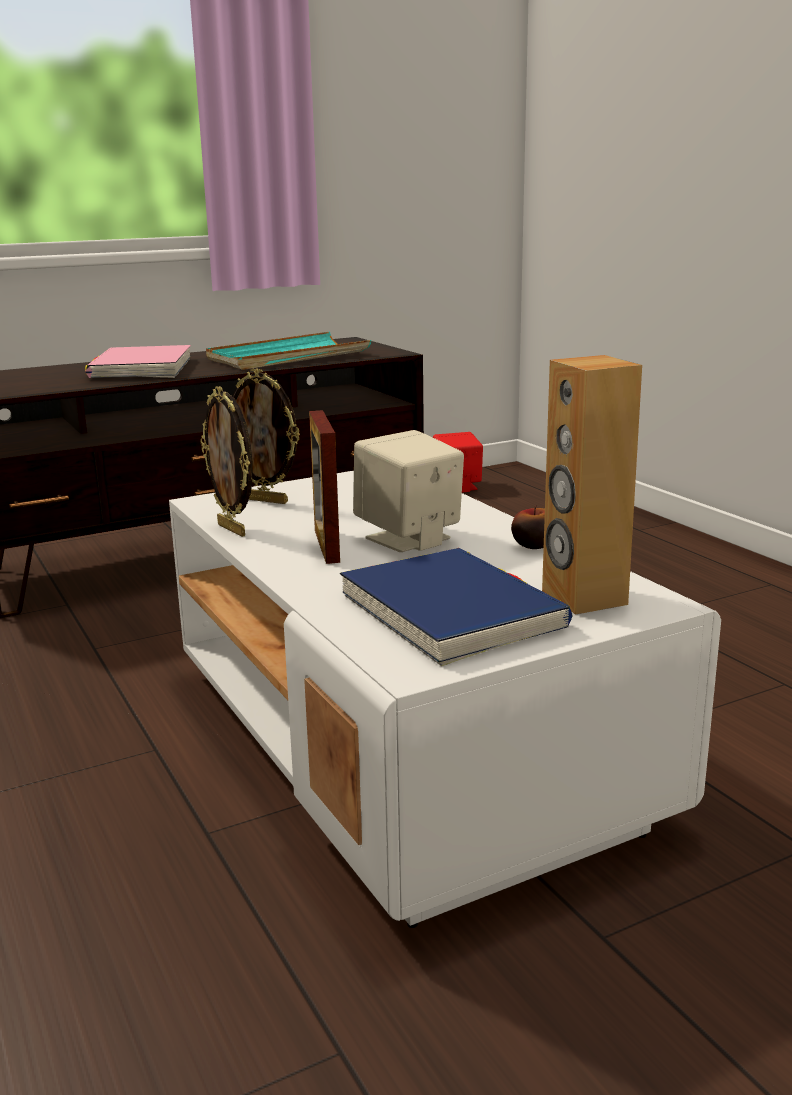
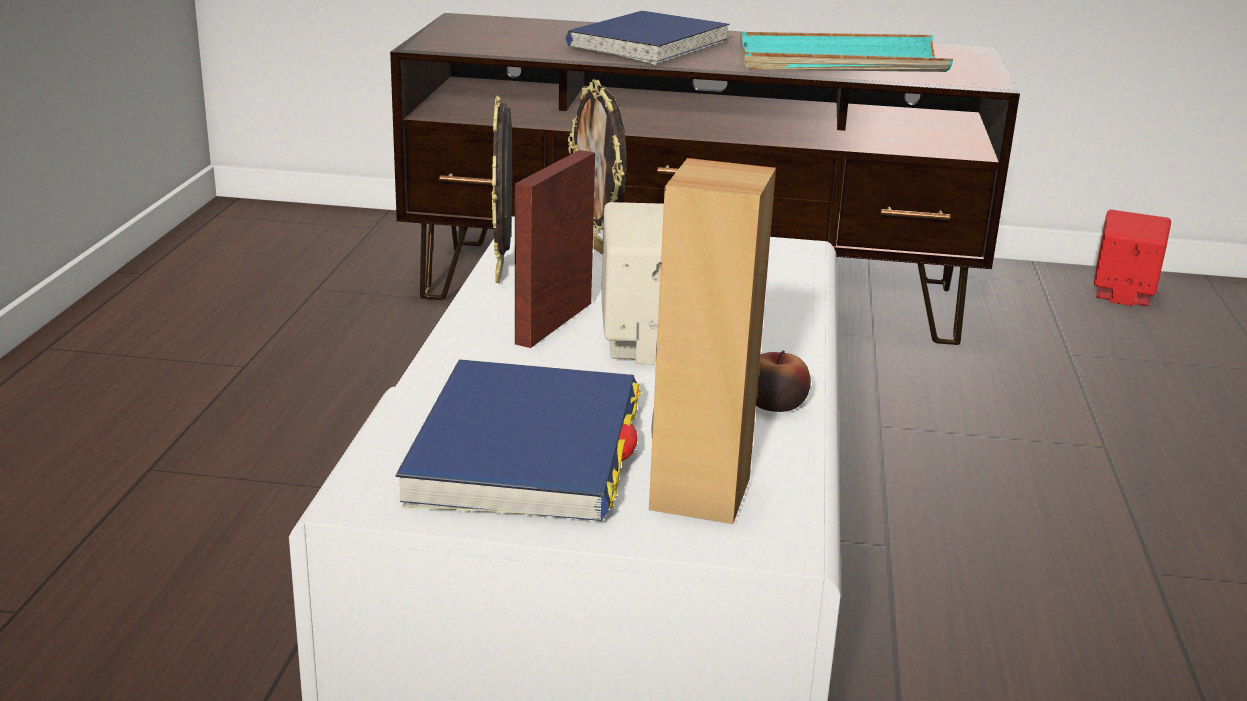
camera: 35 degrees right, 5 degrees up
(141, 369) = (648, 45): pink book -> blue book

